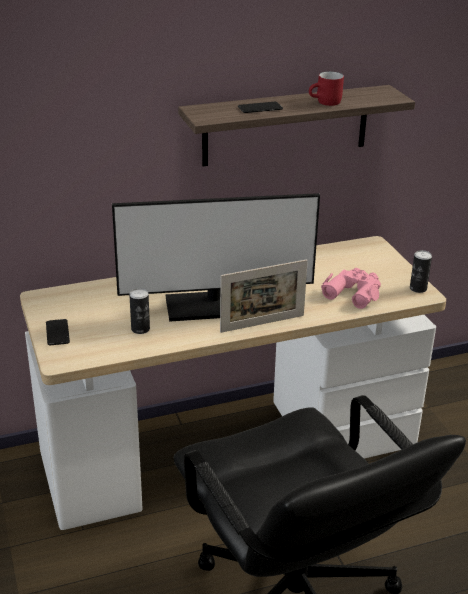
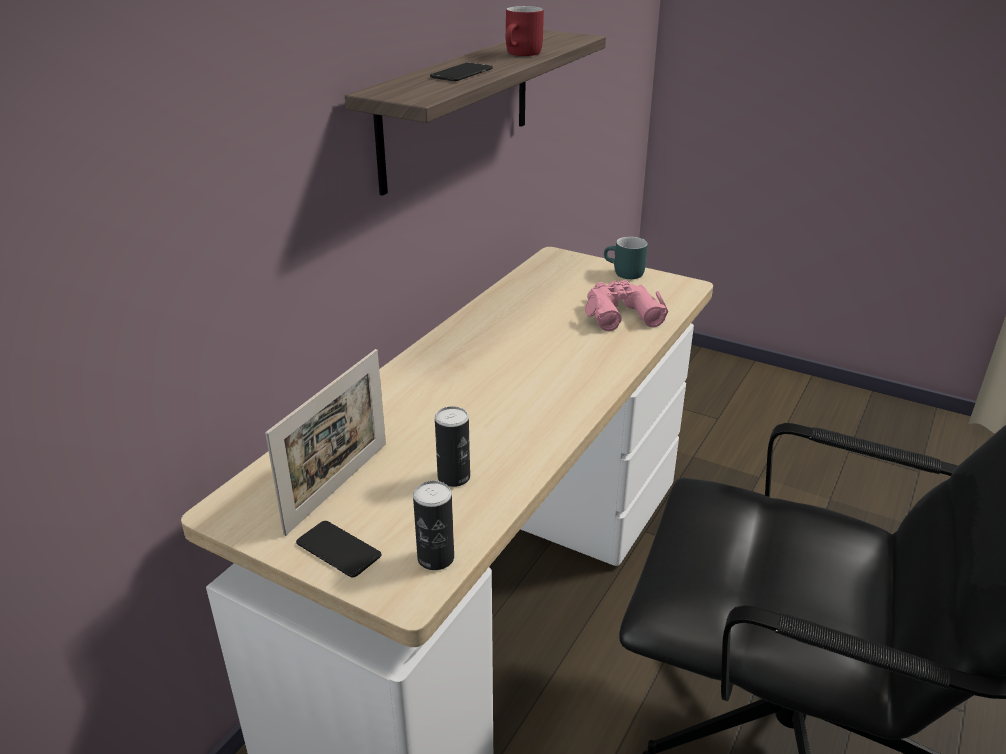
camera: 40 degrees left, 0 degrees up
(215, 306) = (501, 398): monitor -> none
(262, 323) = (588, 392): picture frame -> picture frame (338, 486)
(397, 271) = (623, 273): none -> turquoise mug
(418, 288) = (671, 283): can -> can (435, 558)

